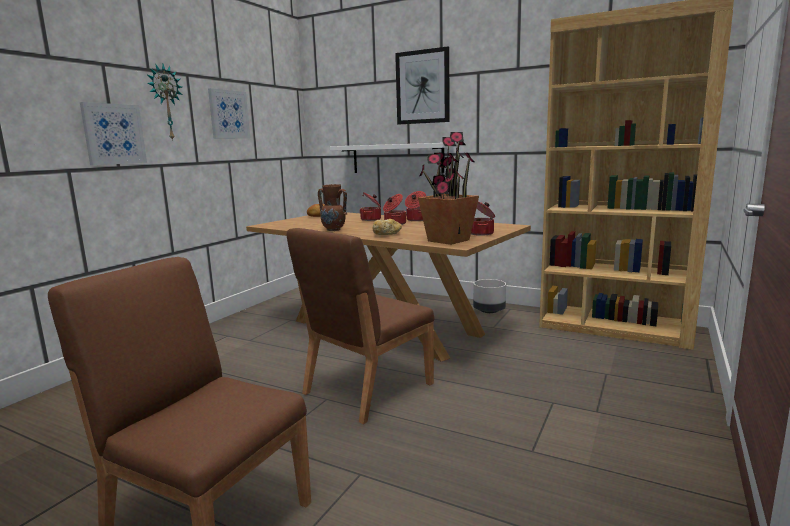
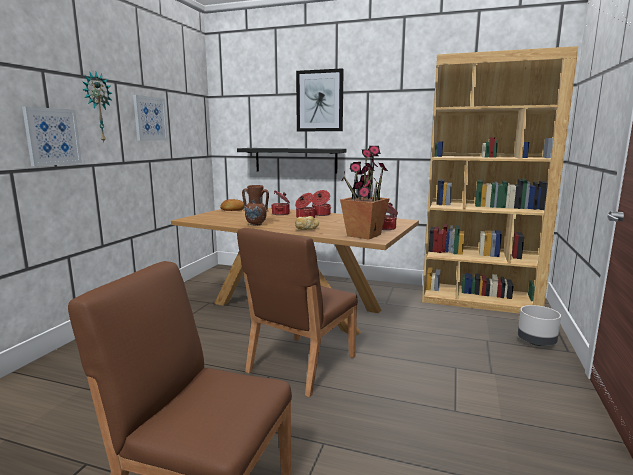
camera: 10 degrees left, 0 degrees up
(397, 158) = (295, 160): white shelf -> black shelf
(489, 311) = (377, 289): grey planter -> grey planter (536, 342)

